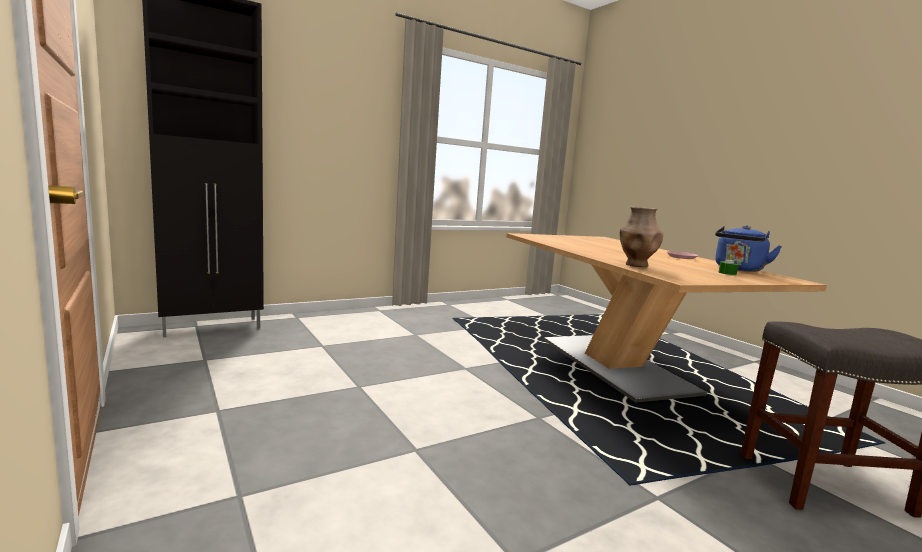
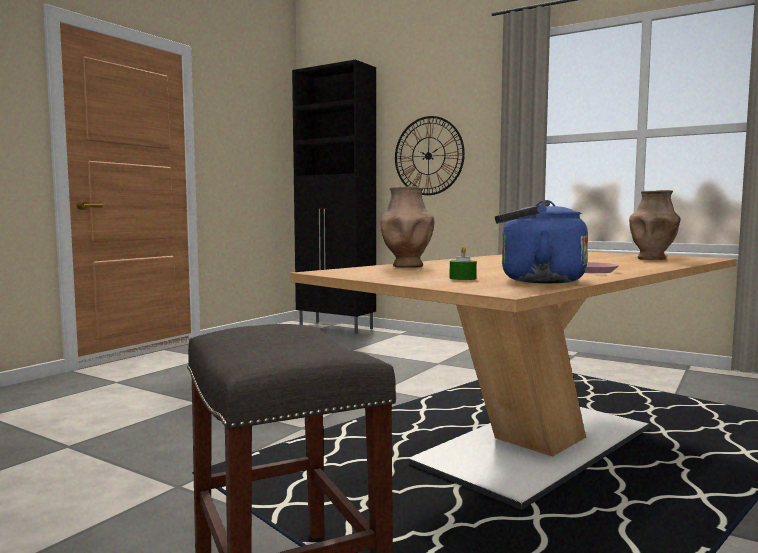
camera: 65 degrees right, 5 degrees down
(318, 133) = (428, 156): none -> wall clock
(602, 240) = (652, 259): none -> brown vase

